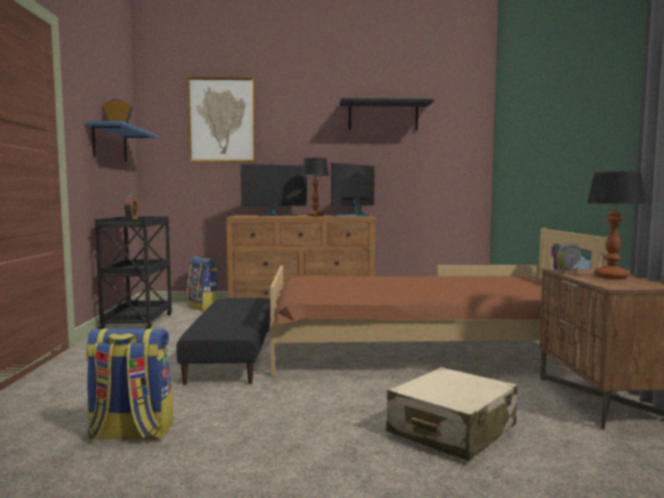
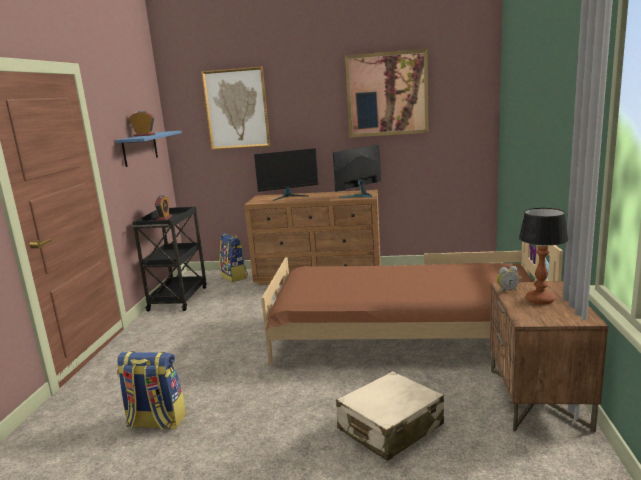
camera: 10 degrees right, 10 degrees up
(233, 353) = (246, 337): black ottoman -> none
(315, 216) = (324, 197): table lamp -> none
(383, 116) = (387, 94): black shelf -> picture

